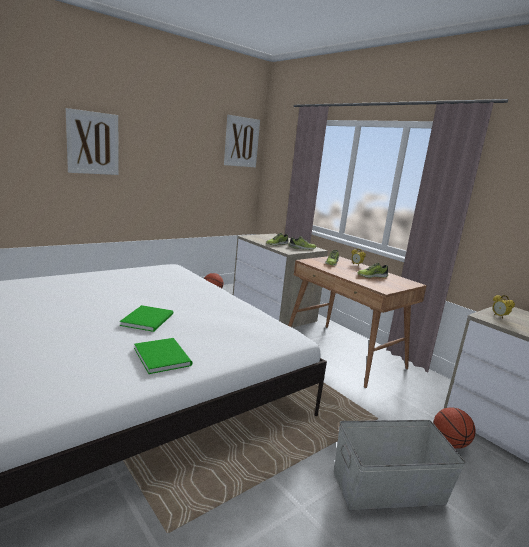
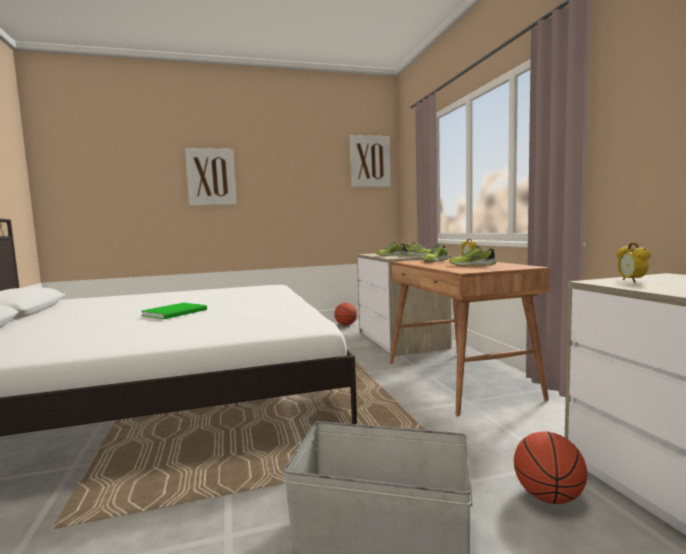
camera: 25 degrees right, 10 degrees down
(163, 355) = (139, 333): green book -> none

